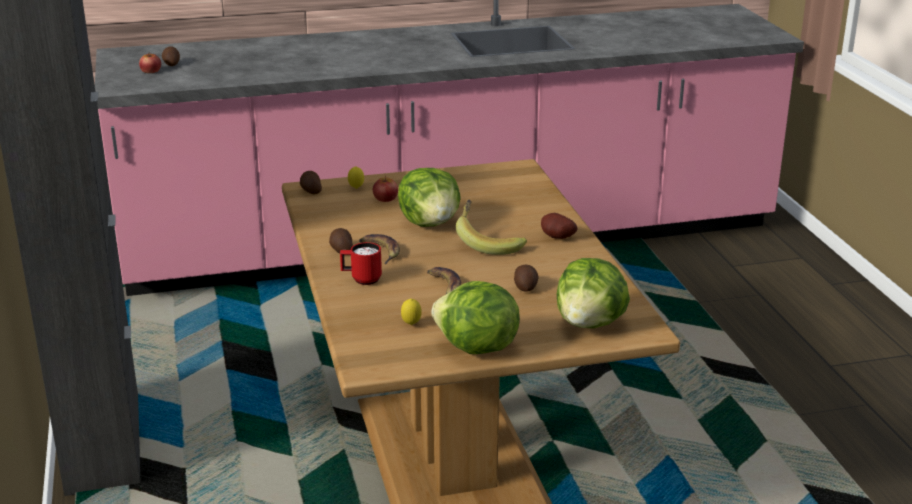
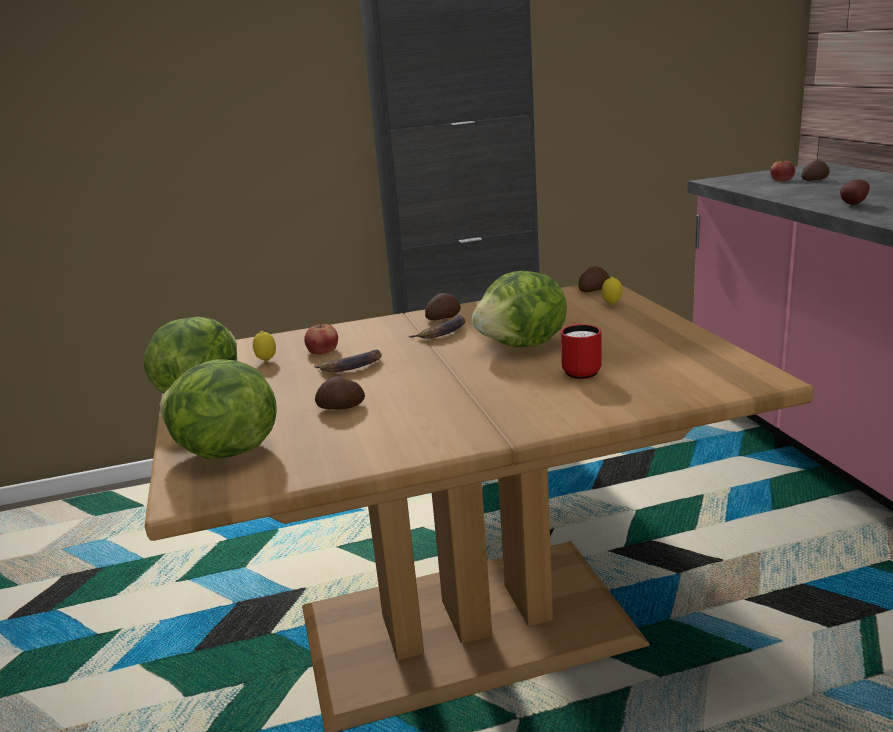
camera: 90 degrees right, 5 degrees down
(361, 279) = (373, 332): red mug -> red mug (580, 370)
(385, 198) = (590, 319): apple -> apple (323, 350)
(488, 243) = (471, 379): banana -> none
(556, 238) = (494, 418): potato -> potato (852, 205)

